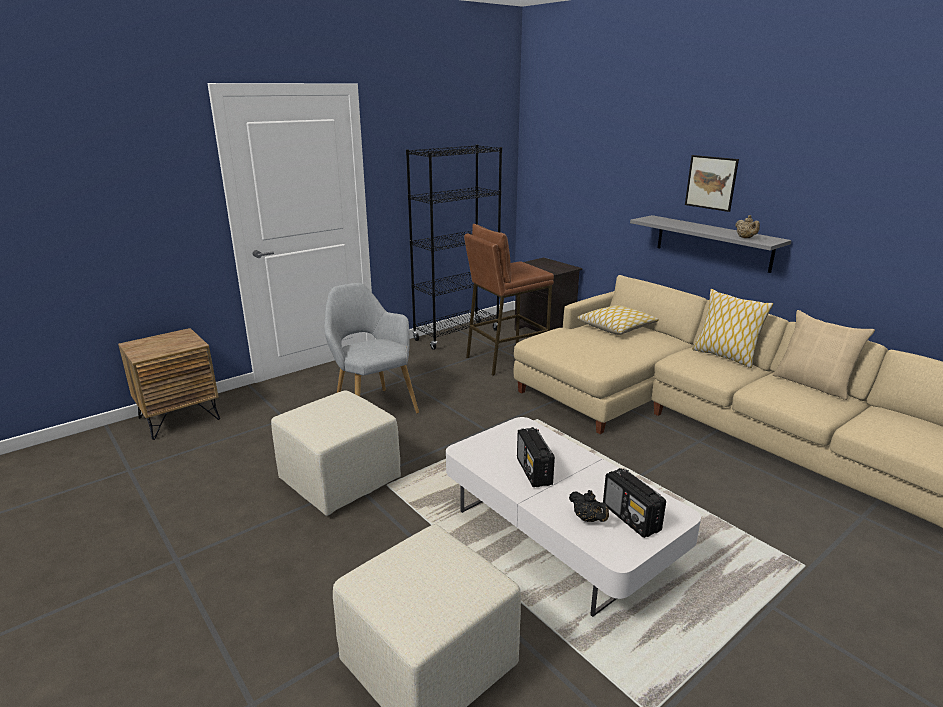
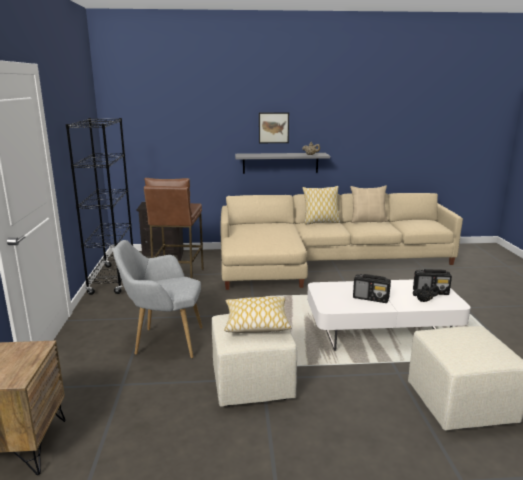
camera: 55 degrees left, 5 degrees down
(616, 328) = (253, 227): pillow -> pillow (256, 323)

